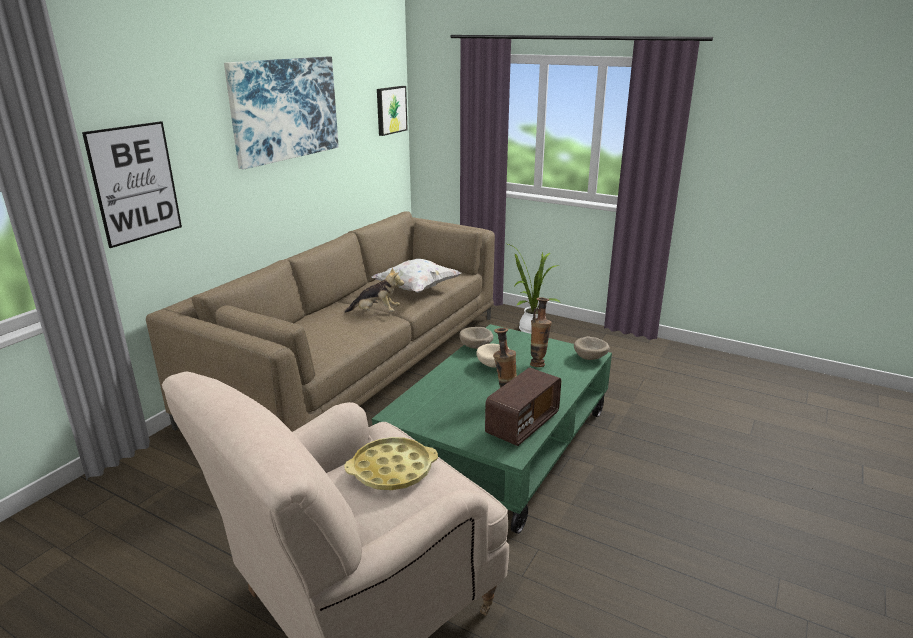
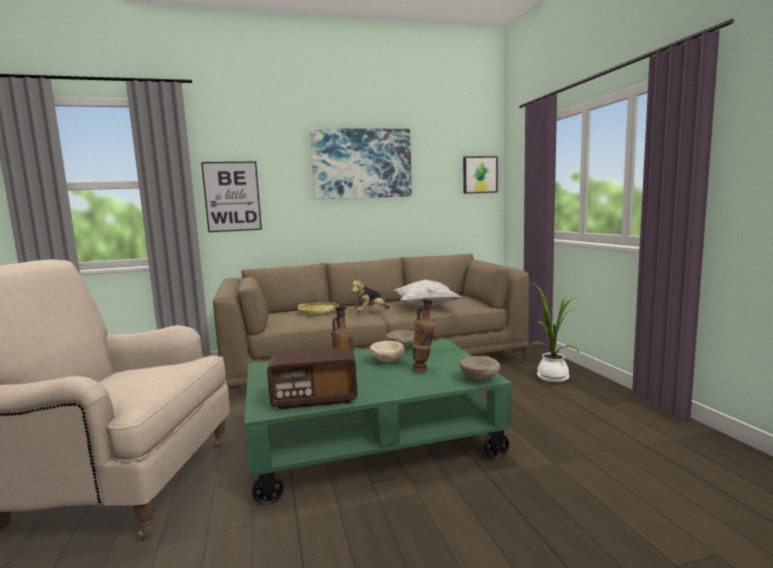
camera: 45 degrees right, 15 degrees down
(376, 313) = (369, 312): plush toy -> plush toy turned 90 degrees clockwise
(392, 470) = (146, 373): yellow tray -> yellow tray (318, 312)

